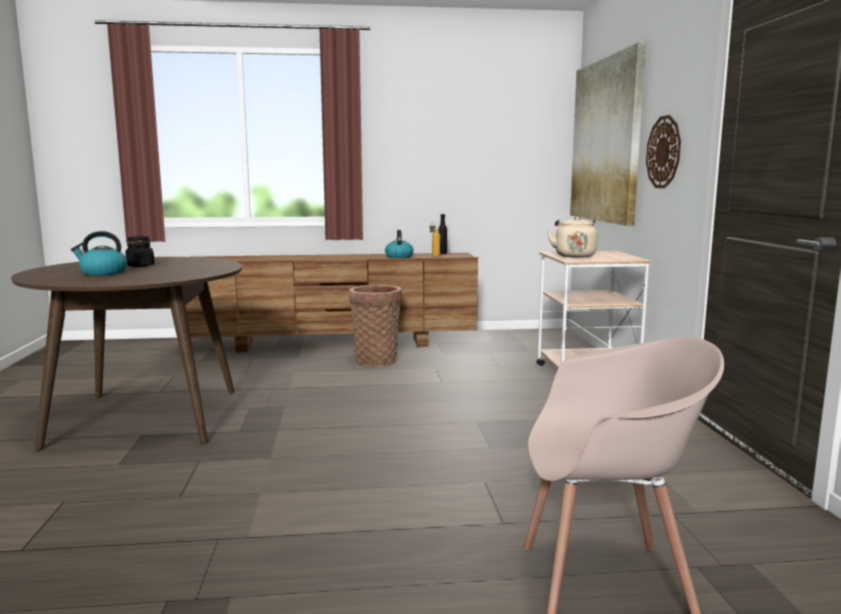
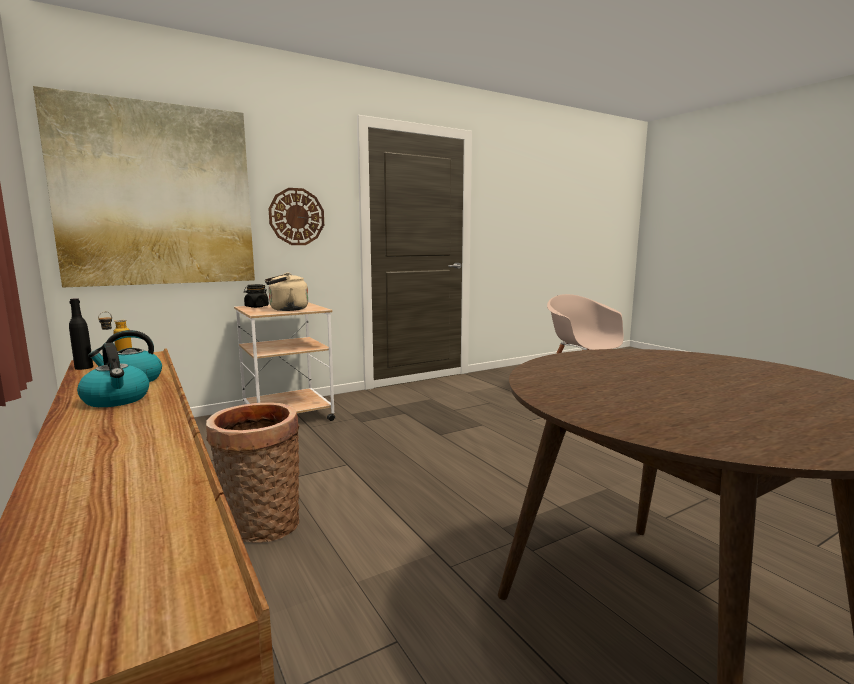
camera: 115 degrees left, 0 degrees up
(103, 273) = (756, 388): kettle -> kettle (117, 400)
(140, 265) = (670, 393): black jar -> black jar (256, 306)

